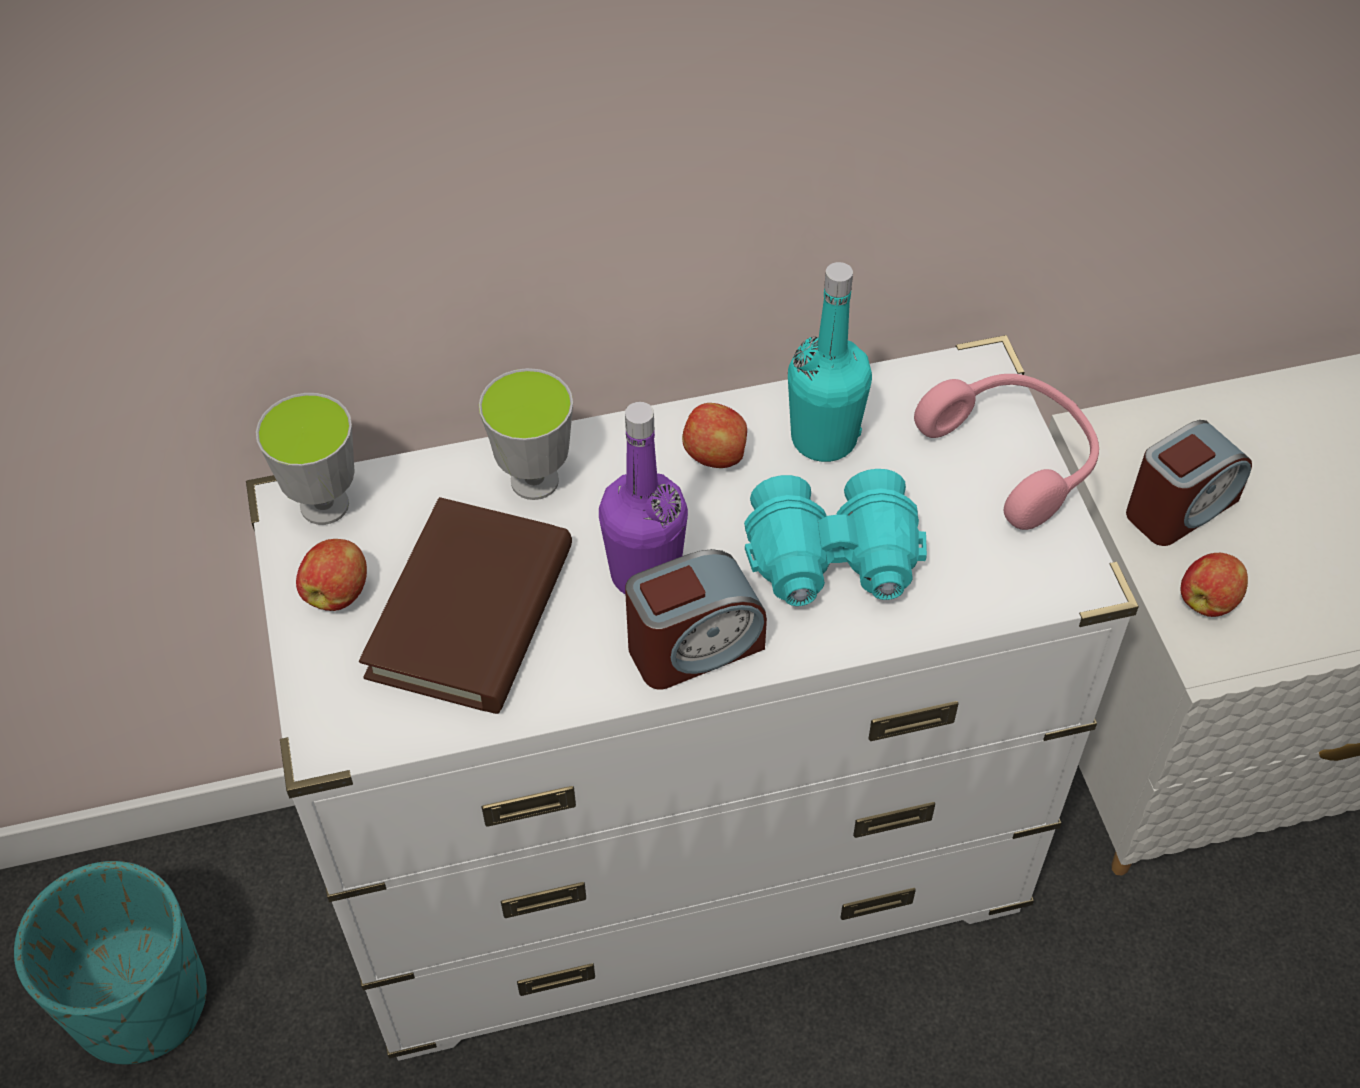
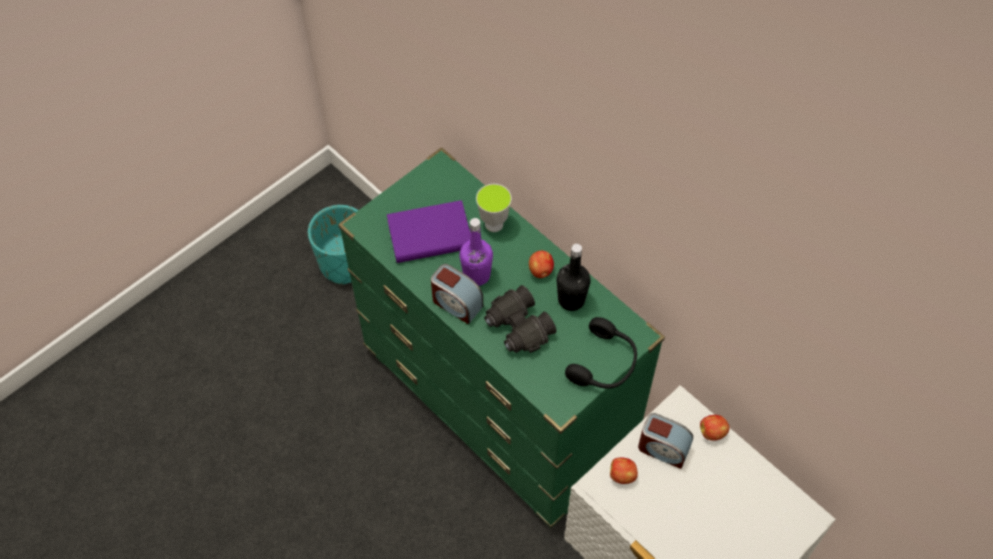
camera: 60 degrees right, 5 degrees up
(324, 505) = (445, 173): cup -> none
(338, 592) = (414, 196): apple -> apple (713, 432)
(471, 612) = (430, 235): brown book -> purple book
(684, 864) = (498, 400): white dresser -> green dresser
(824, 438) = (571, 300): turquoise bottle -> black bottle
(834, 561) = (518, 328): turquoise binoculars -> black binoculars
(1014, 456) = (604, 364): pink headphones -> black headphones

